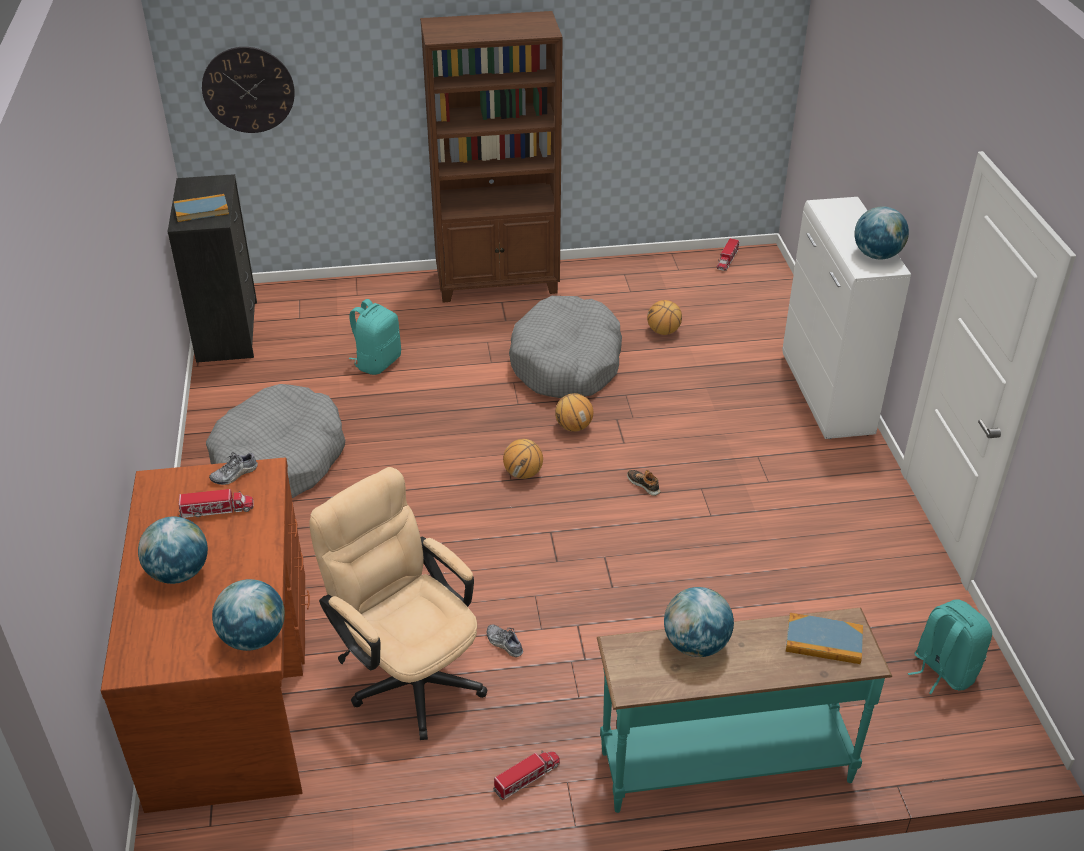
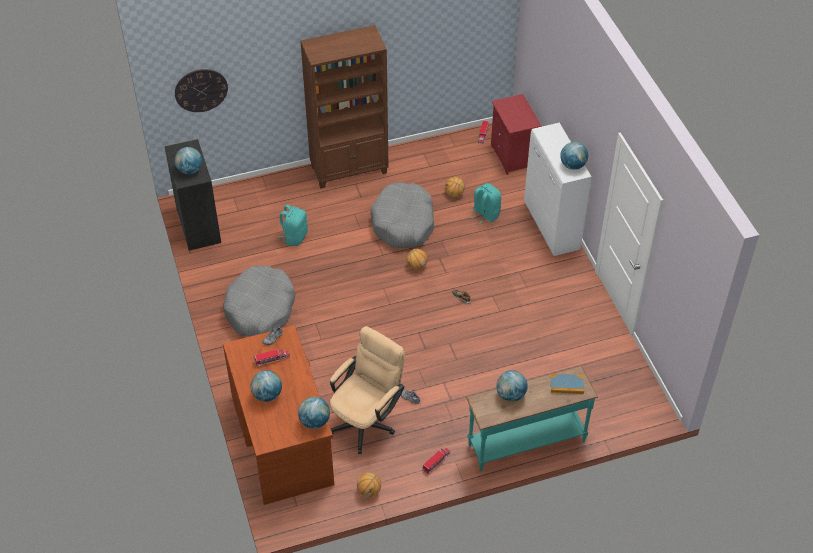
camera: 10 degrees left, 10 degrees up
(201, 210) = (190, 170): book -> globe
(409, 674) = (367, 420): beige office chair -> beige office chair turned 90 degrees clockwise
(523, 473) = (396, 299): basketball -> basketball (369, 491)
(772, 292) = (513, 156): none -> red nightstand
(942, 670) = (622, 380): turquoise backpack -> turquoise backpack (485, 214)

